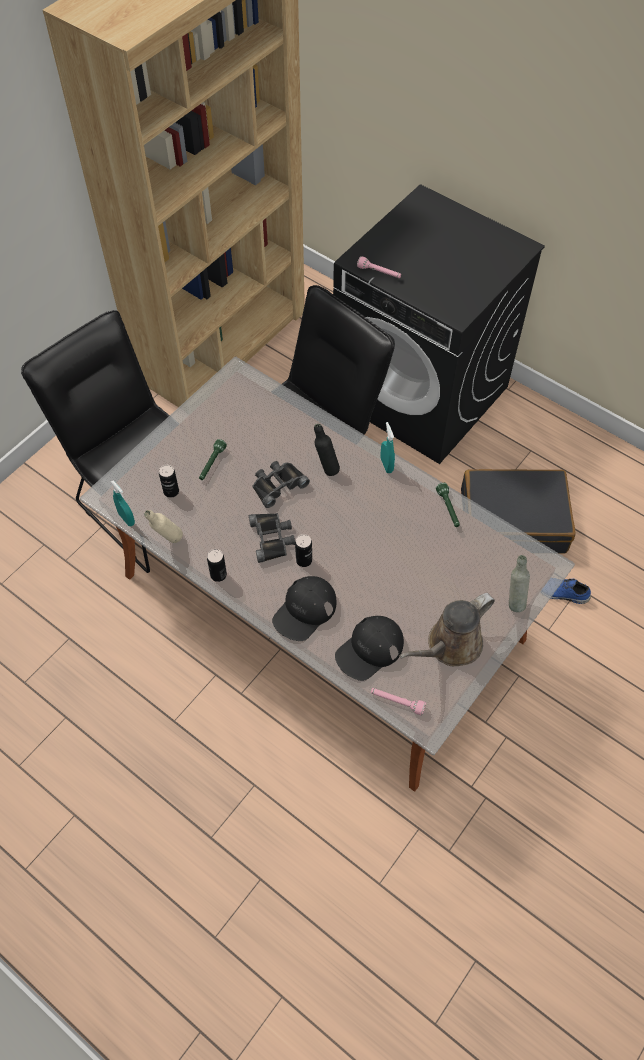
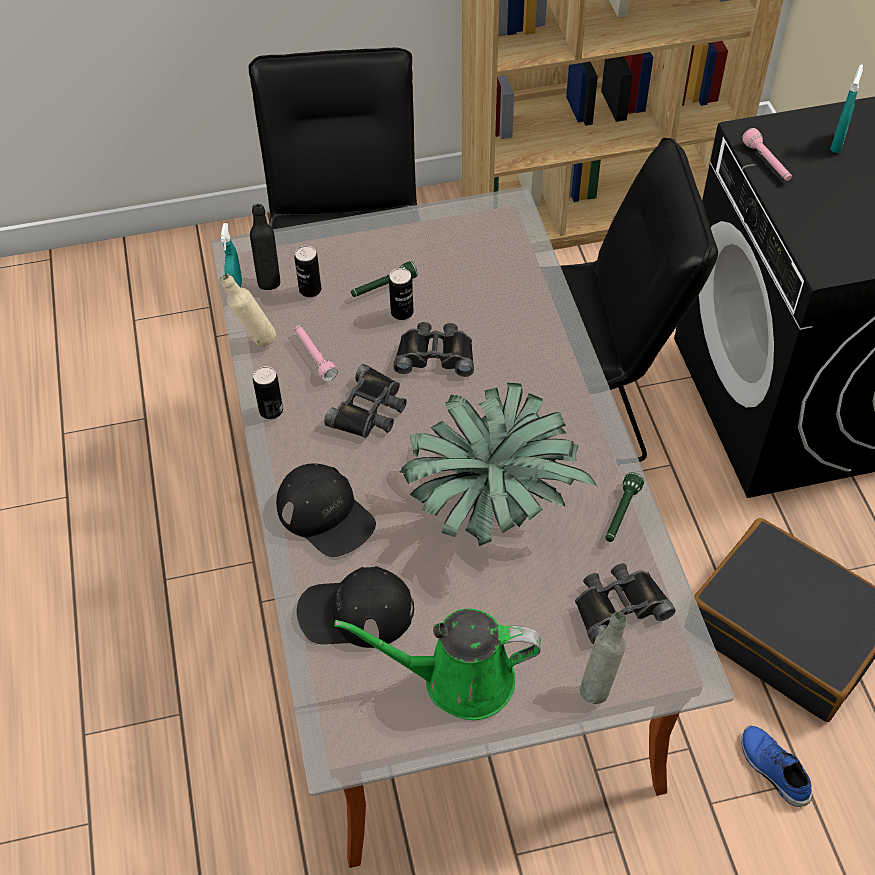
camera: 40 degrees right, 5 degrees down
(304, 560) = (381, 457): can -> can (402, 312)
(304, 610) = (326, 514): black cap -> black cap turned 120 degrees counterclockwise
(326, 468) = (511, 371): black bottle -> black bottle (269, 279)
(381, 544) = (491, 500): none -> potted plant
(386, 465) = (591, 412): turquoise spray bottle -> turquoise spray bottle (837, 143)
(397, 702) = (327, 697): pink flashlight -> pink flashlight (314, 356)
(450, 646) = (459, 679): brown watering can -> green watering can
(488, 556) = (618, 605): none -> black binoculars

